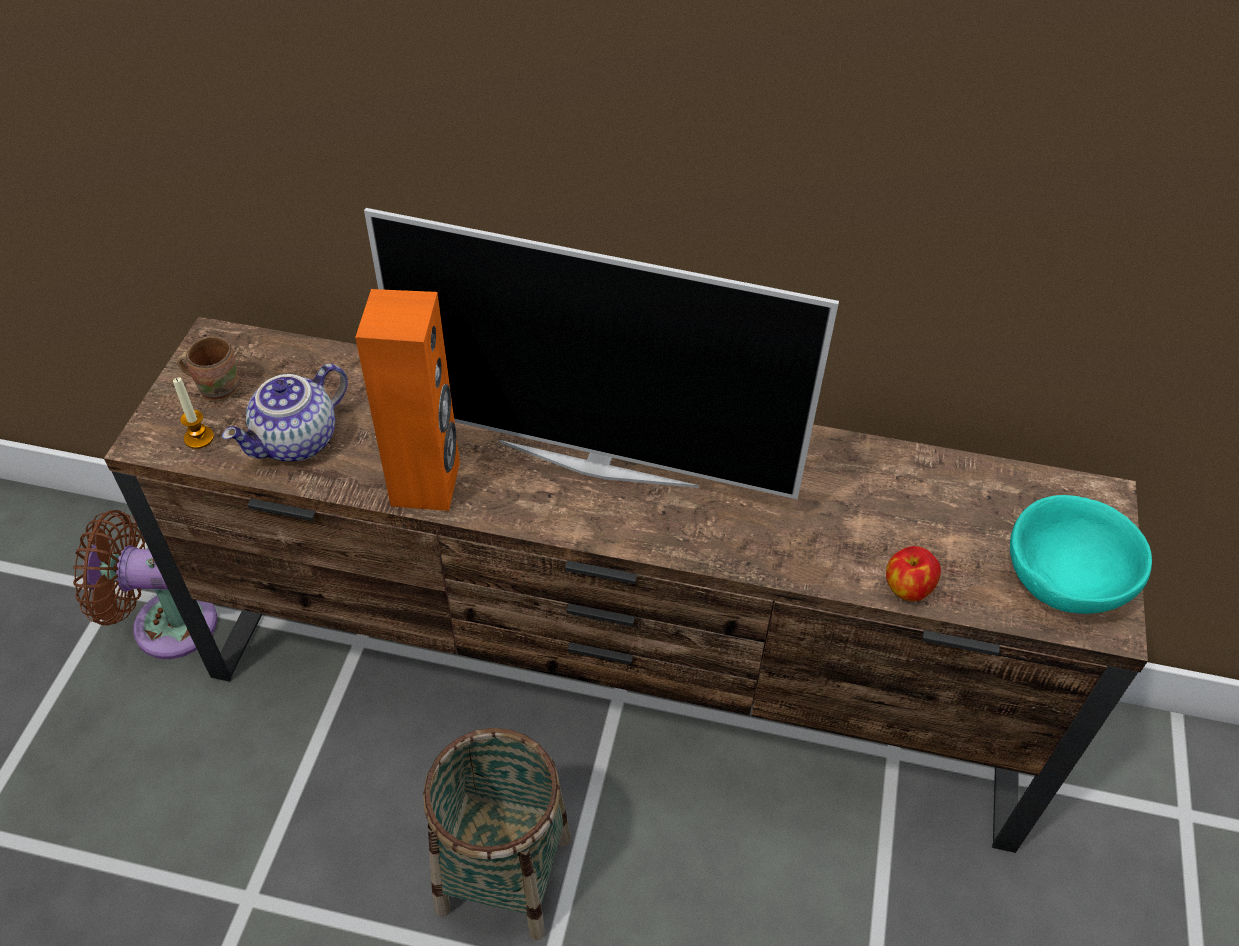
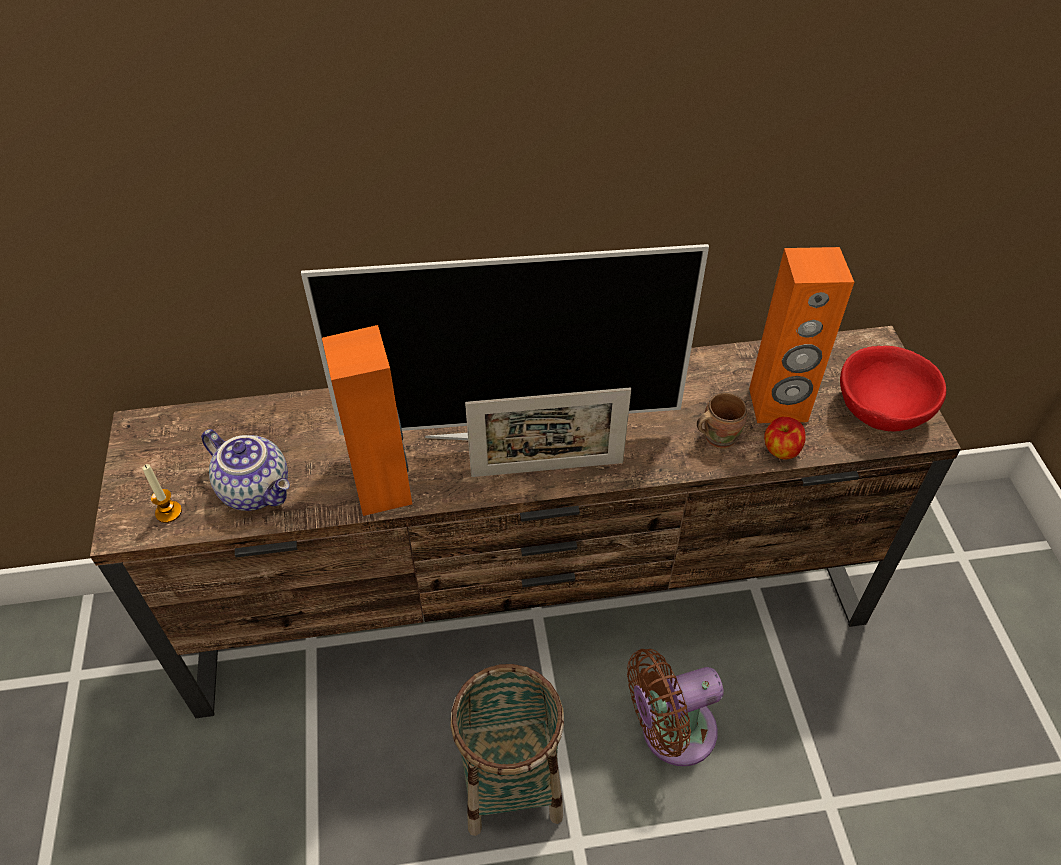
camera: 20 degrees left, 0 degrees up
(166, 623) = (134, 687): brown fan -> brown fan (670, 732)
(218, 387) = (163, 465): brown mug -> brown mug (717, 436)
(297, 442) = (257, 489): teapot -> teapot turned 75 degrees counterclockwise
(616, 520) = (547, 469): none -> picture frame
(932, 534) = (778, 406): none -> orange speaker
(1064, 579) = (880, 409): turquoise bowl -> red bowl

